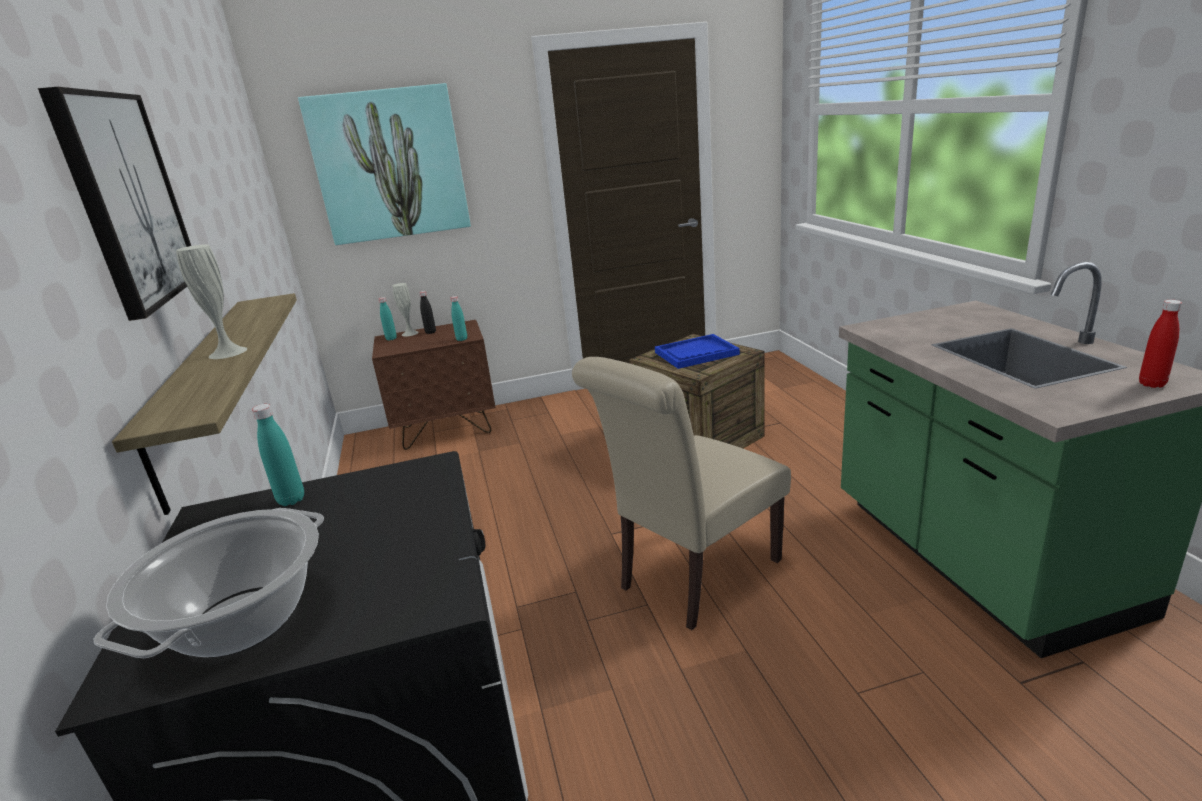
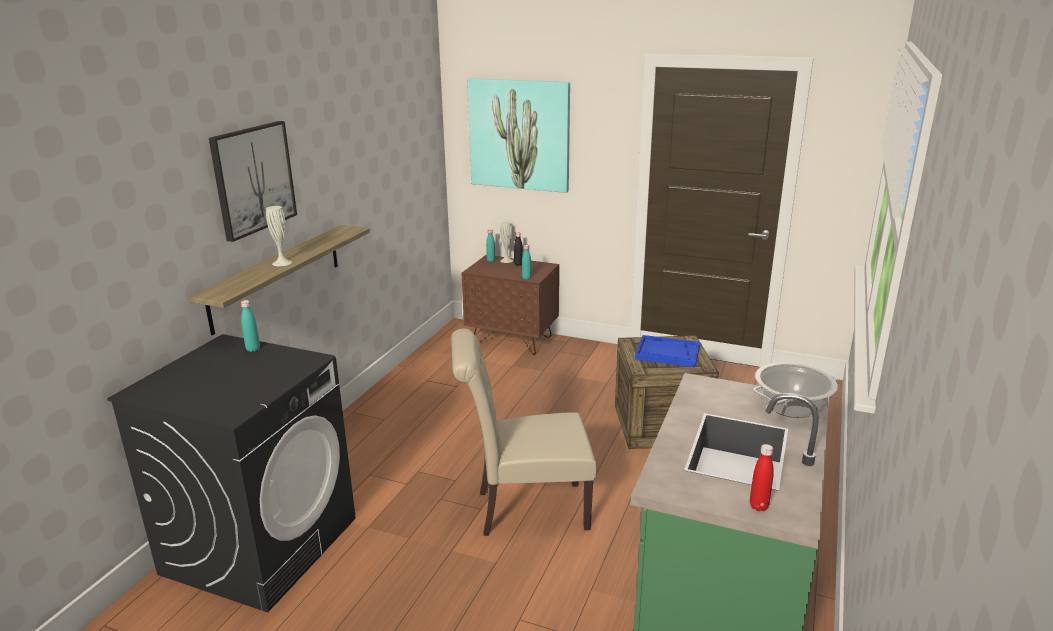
camera: 35 degrees right, 0 degrees up
(241, 620) = (179, 390): cooking pot -> cooking pot (791, 407)

